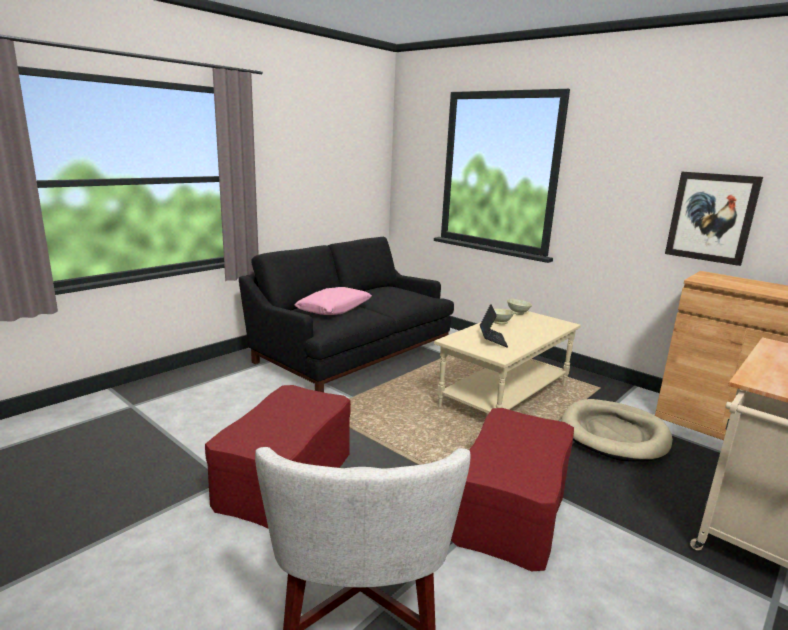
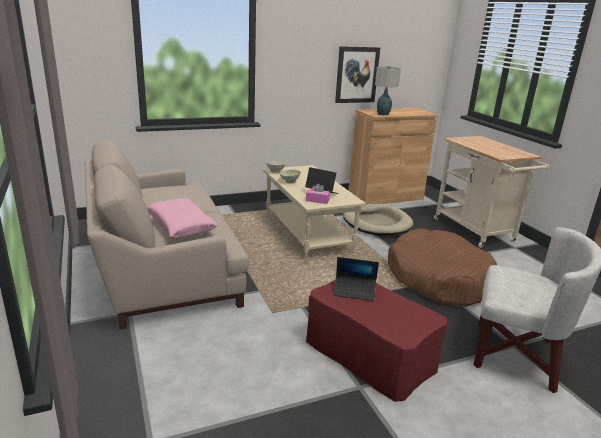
camera: 65 degrees left, 5 degrees up
(303, 404) = (354, 291): none -> laptop
(352, 351) = (161, 266): black sofa -> beige sofa
(467, 341) = (317, 200): none -> pink tissue box
(511, 509) = (438, 279): red ottoman -> brown dog bed
(716, 282) = (383, 114): none -> table lamp

